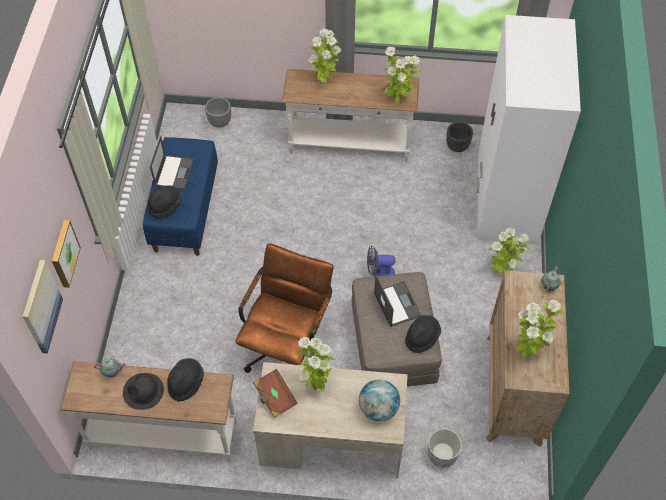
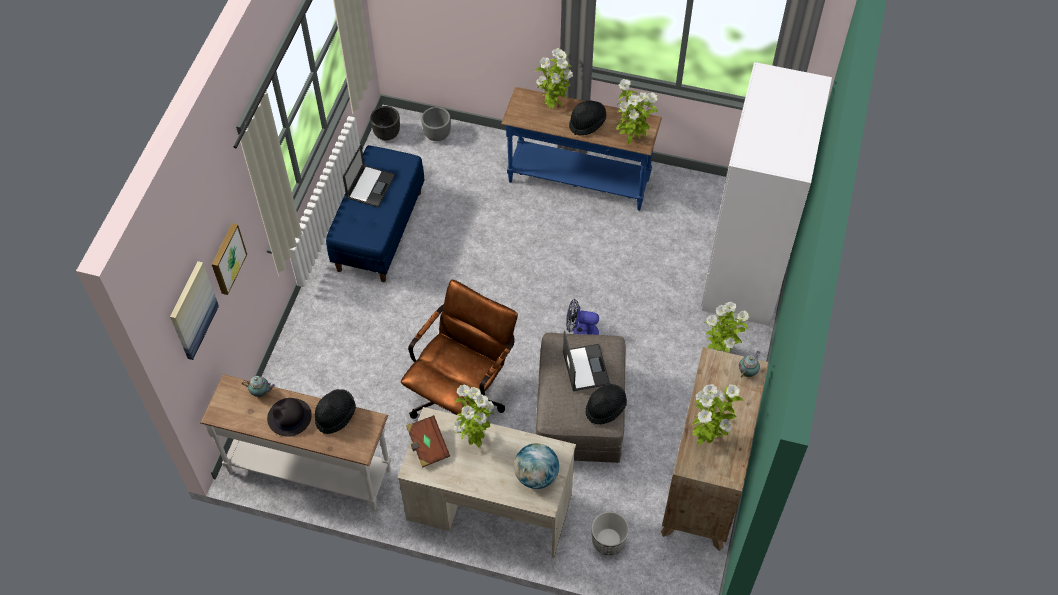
camera: 10 degrees right, 0 degrees up
(165, 206) = (354, 222): black hat -> black hat (587, 123)
(349, 145) = (578, 182): white console table -> blue console table
(457, 146) = (702, 200): black planter -> black planter (387, 134)

